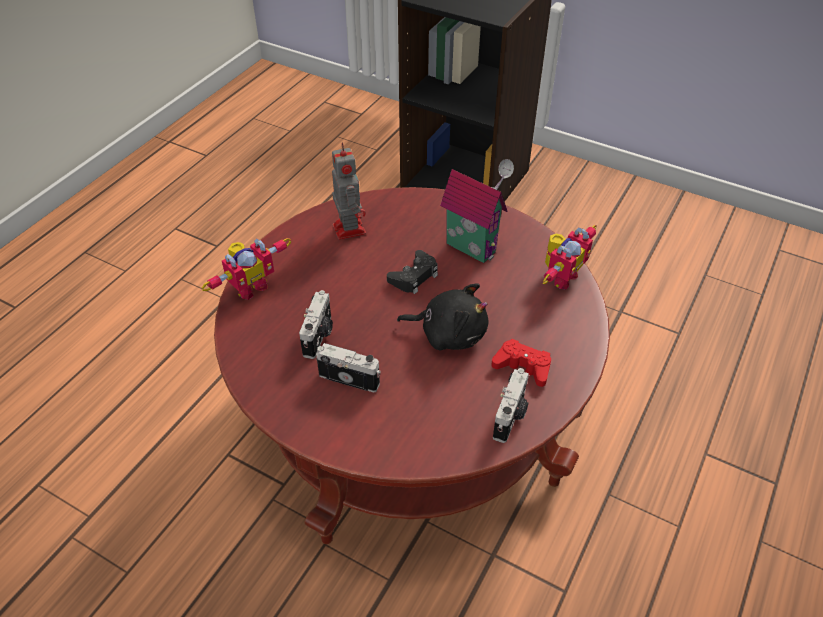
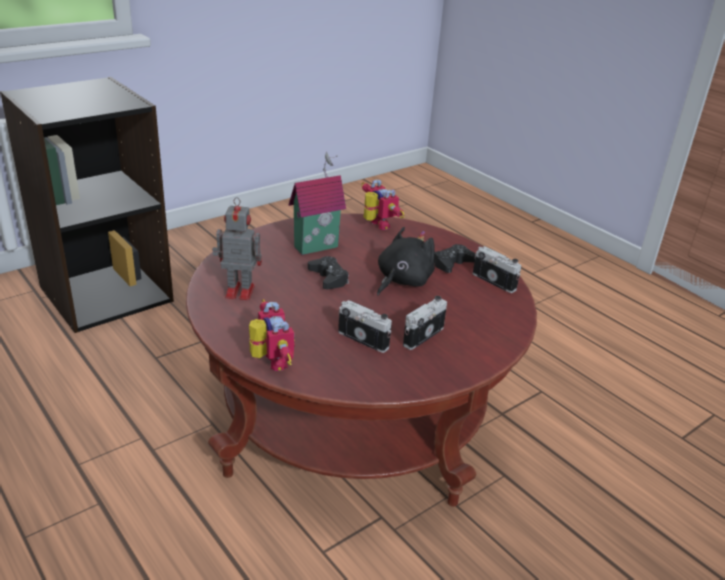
camera: 70 degrees left, 15 degrees down
(523, 367) = (452, 263): red game controller -> black game controller

